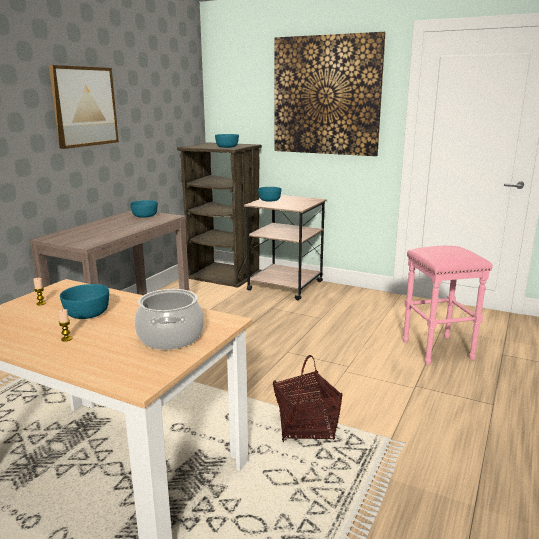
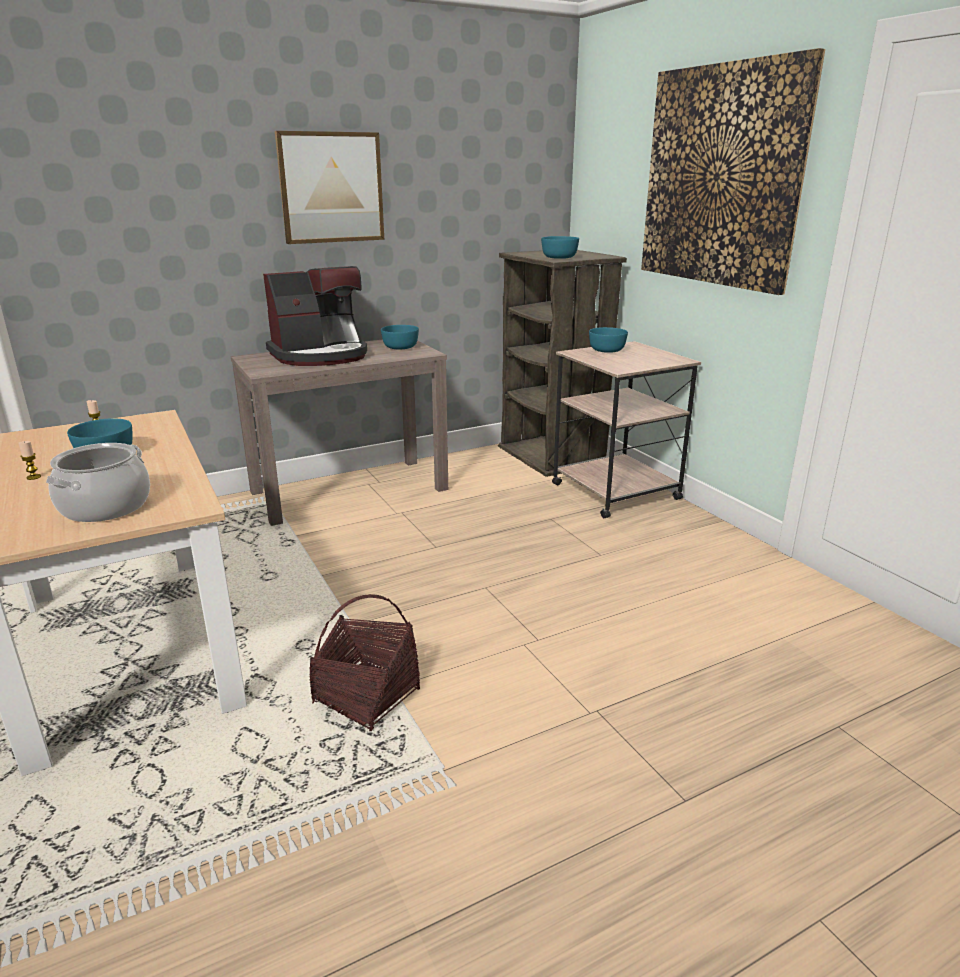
camera: 35 degrees right, 5 degrees up
(101, 228) = (320, 355): none -> coffee machine
(438, 349) = (723, 669): pink stool -> none

